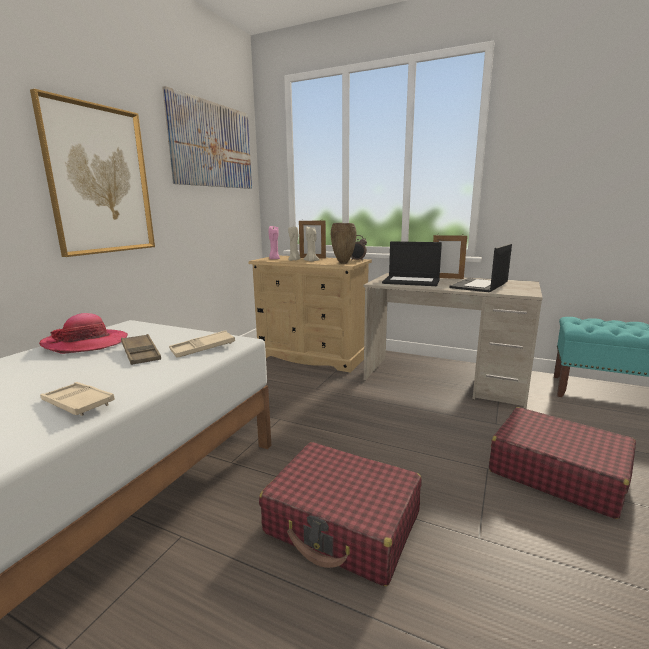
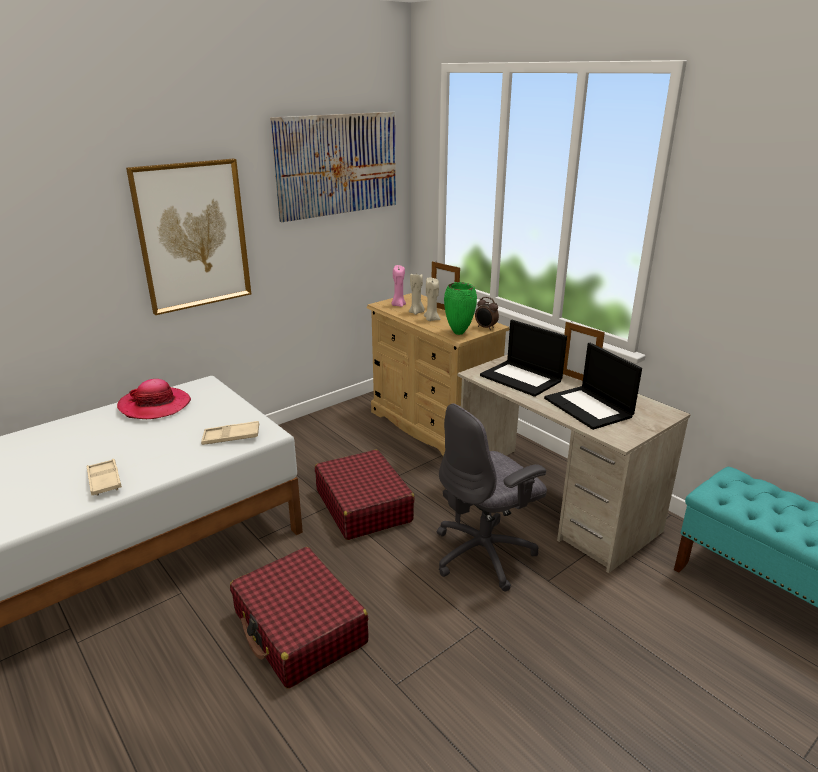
camera: 25 degrees right, 10 degrees up
(141, 353) = (182, 431): brown tray -> none
(343, 263) = (459, 333): brown vase -> green vase
(435, 420) = (485, 554): none -> grey office chair
(479, 286) = (589, 407): laptop -> laptop turned 90 degrees counterclockwise
(556, 472) = (545, 657): red suitcase -> red suitcase (363, 505)

